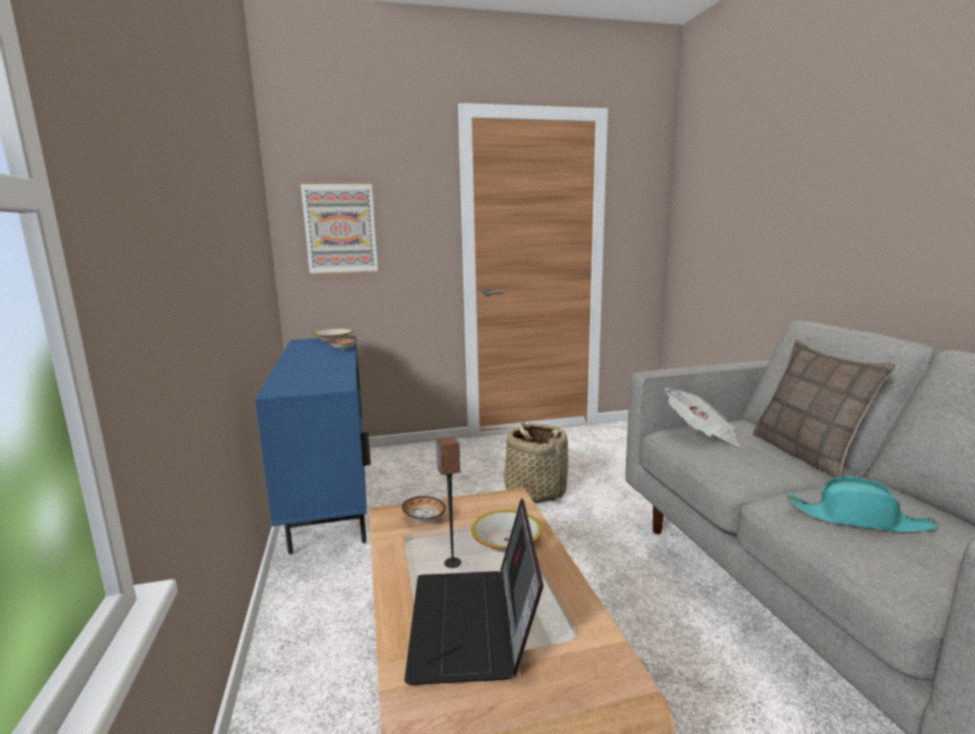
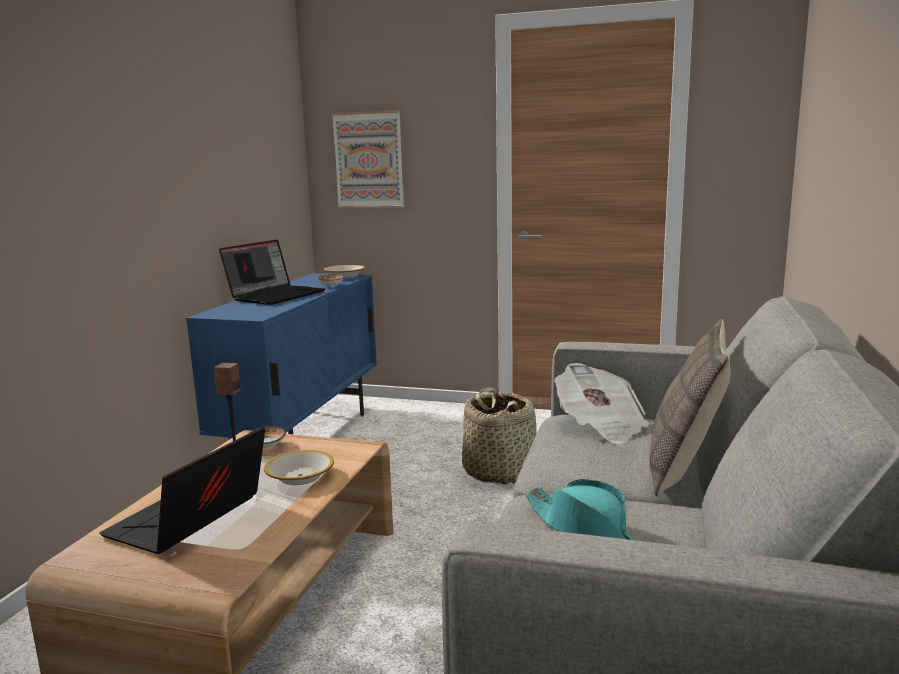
camera: 30 degrees right, 0 degrees up
(307, 364) = (276, 295): none -> laptop

